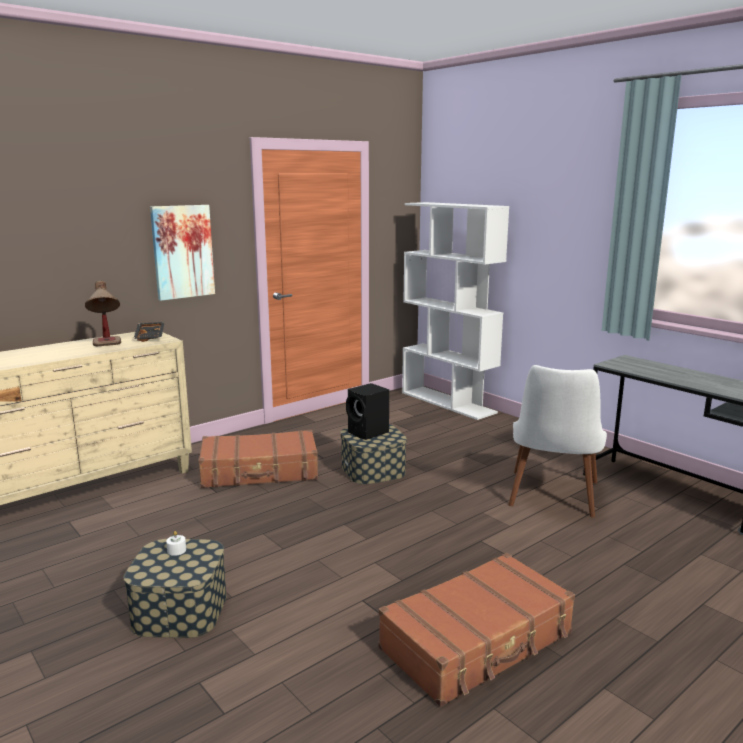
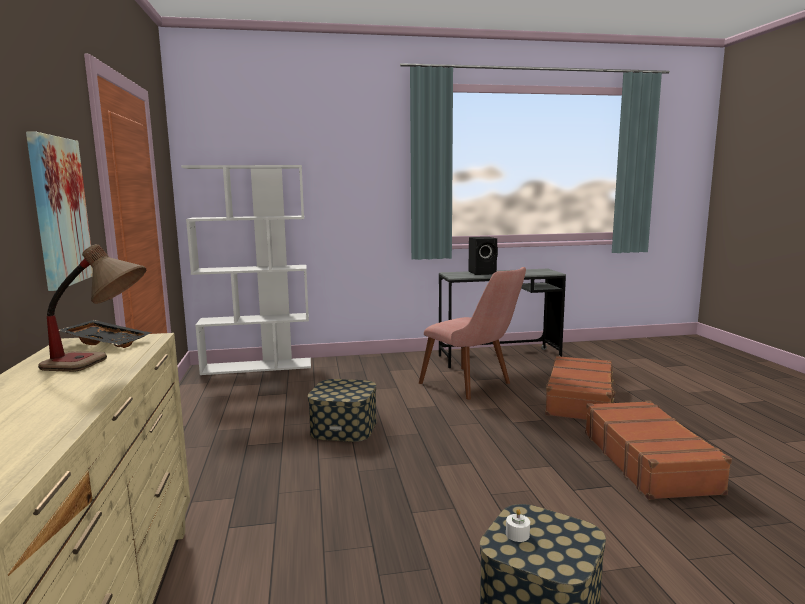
camera: 60 degrees left, 5 degrees down
(260, 472) = (263, 483): brown suitcase -> brown suitcase (580, 399)
(368, 433) = (336, 390): black speaker -> black speaker (483, 273)
(552, 499) = (474, 385): white chair -> pink chair

